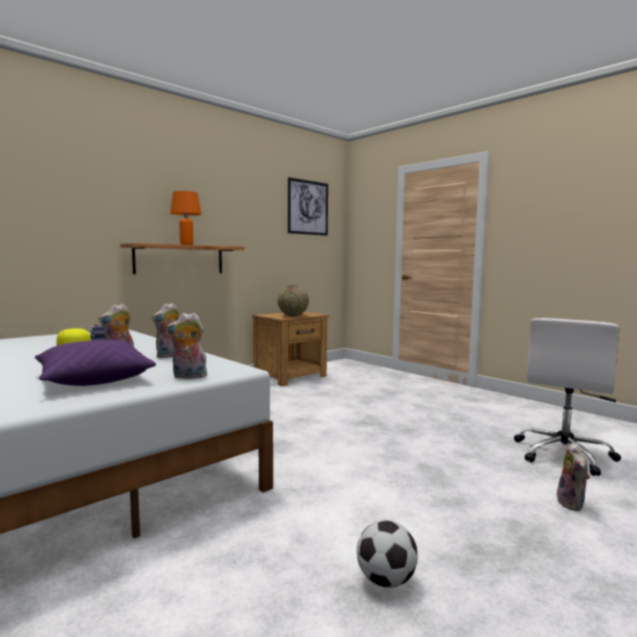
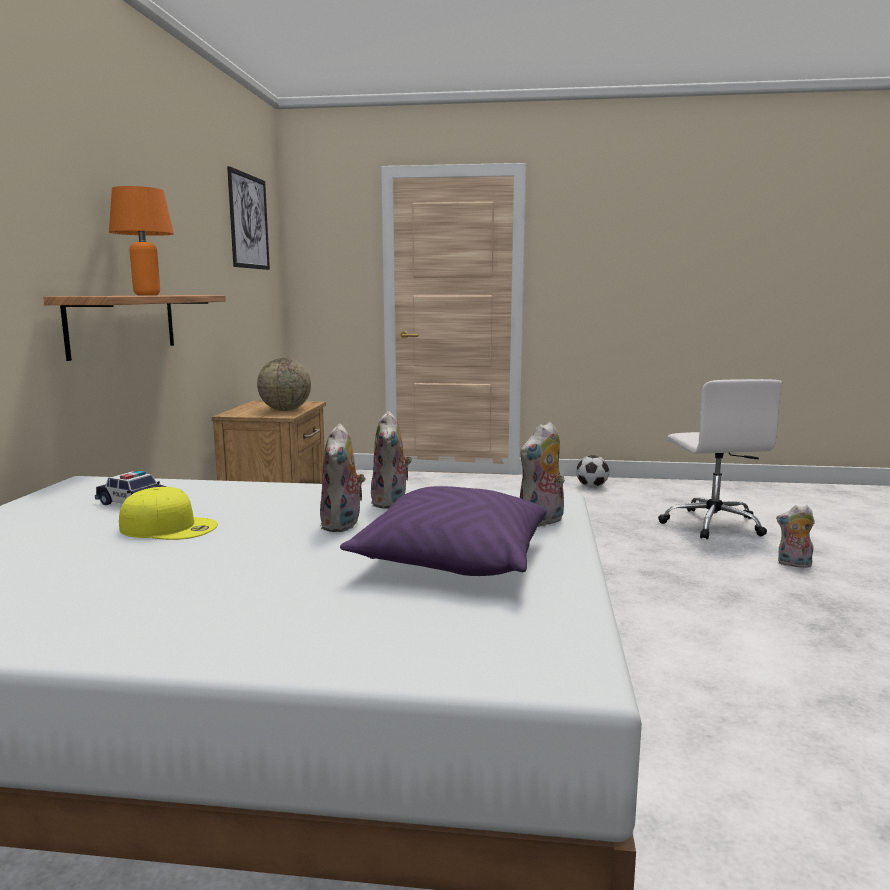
camera: 40 degrees left, 5 degrees up
(385, 580) = (825, 682): football -> football (591, 487)
(573, 504) = (793, 564): plush toy -> plush toy turned 135 degrees clockwise

